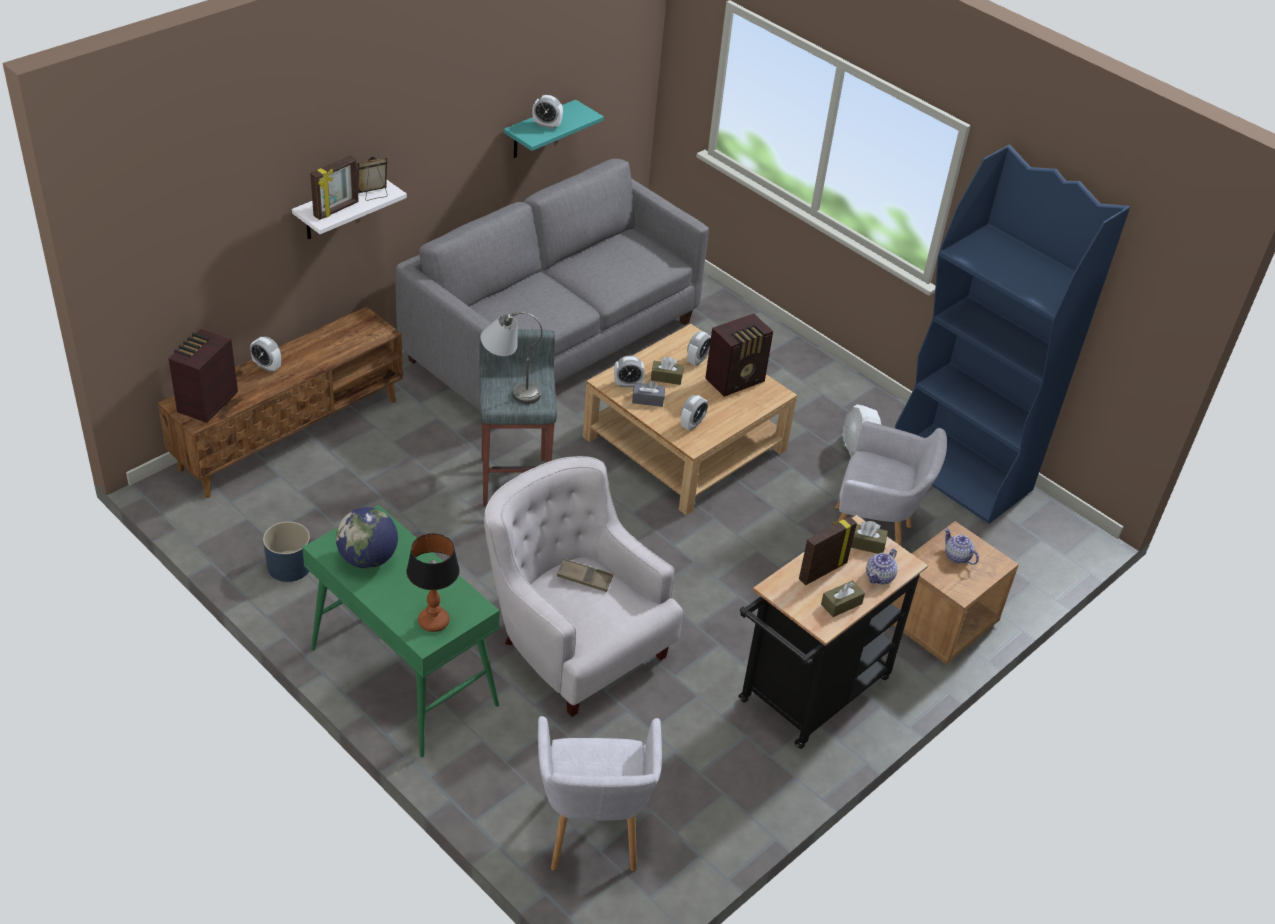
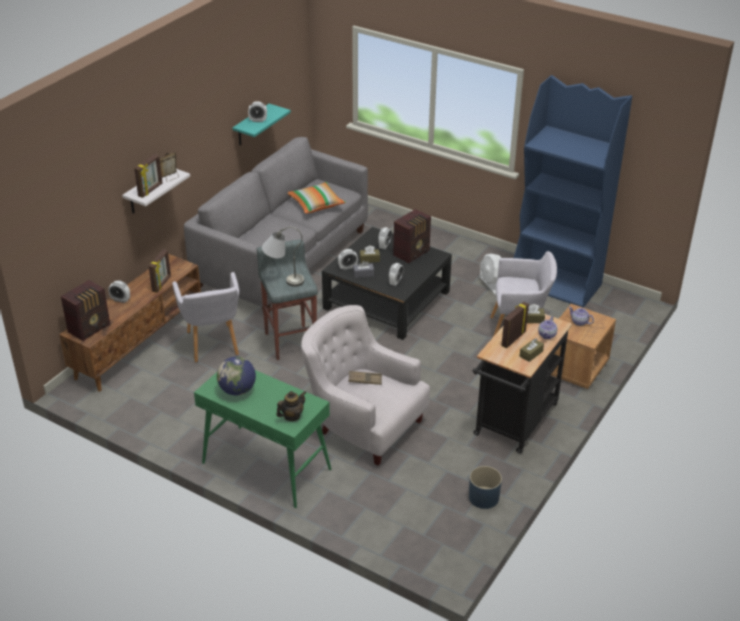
camera: 10 degrees left, 5 degrees down
(206, 403) = (90, 328): radio -> radio turned 150 degrees counterclockwise
(289, 566) = (168, 419): blue planter -> blue planter (483, 497)
(337, 353) = (162, 284): none -> picture frame
(433, 621) = (292, 416): table lamp -> teapot
(592, 834) = (415, 527): grey armchair -> grey armchair (212, 345)
(615, 271) = (316, 204): none -> pillow
(684, 443) = (386, 300): beige coffee table -> black coffee table

